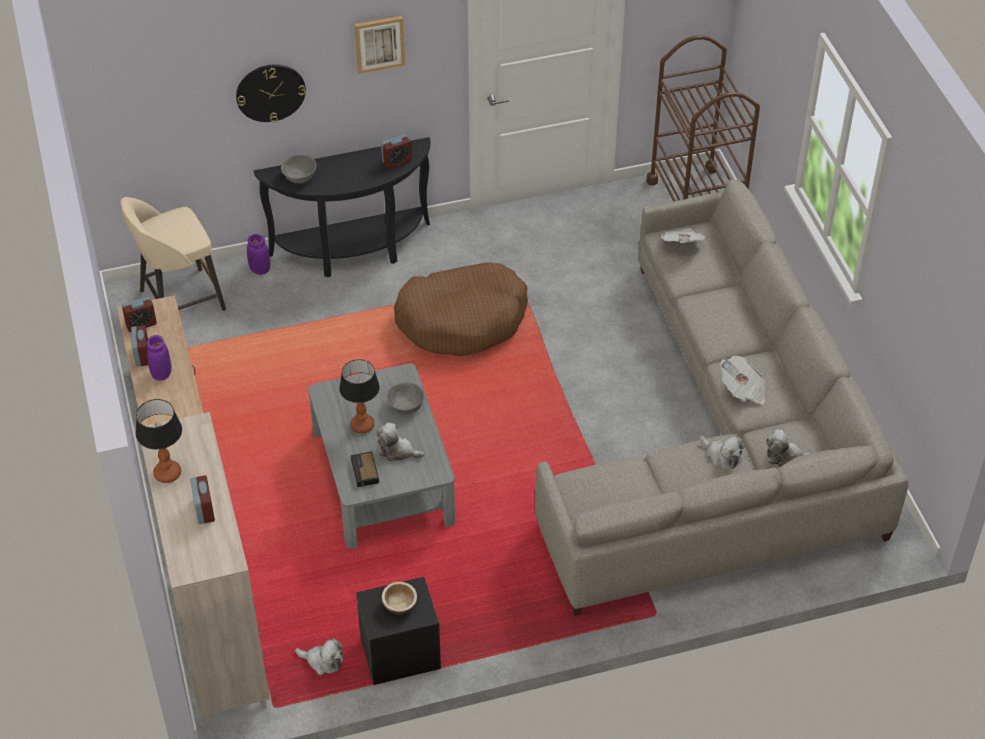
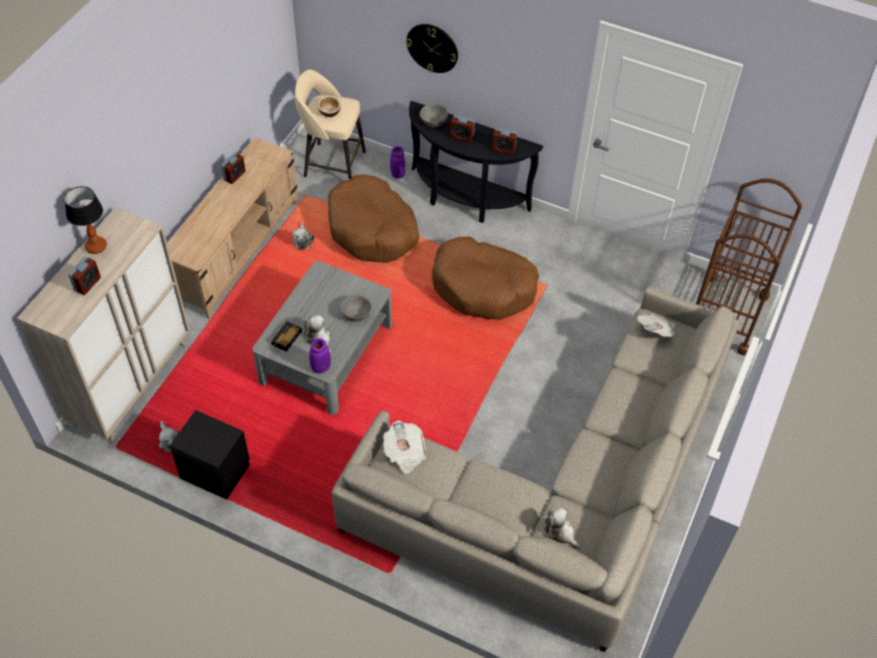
camera: 40 degrees right, 5 degrees up
(141, 324) = (255, 156): alarm clock -> alarm clock (462, 136)
(162, 373) = (232, 194): purple vase -> purple vase (321, 367)
(295, 337) = (372, 229): none -> brown dog bed
(362, 426) = (317, 308): table lamp -> none
(379, 43) = (518, 51): picture -> none
(399, 605) = (209, 437): bowl -> bowl (329, 112)
(722, 456) = (517, 498): plush toy -> plush toy (302, 240)
(743, 390) = (583, 463): newspaper -> newspaper (404, 453)

